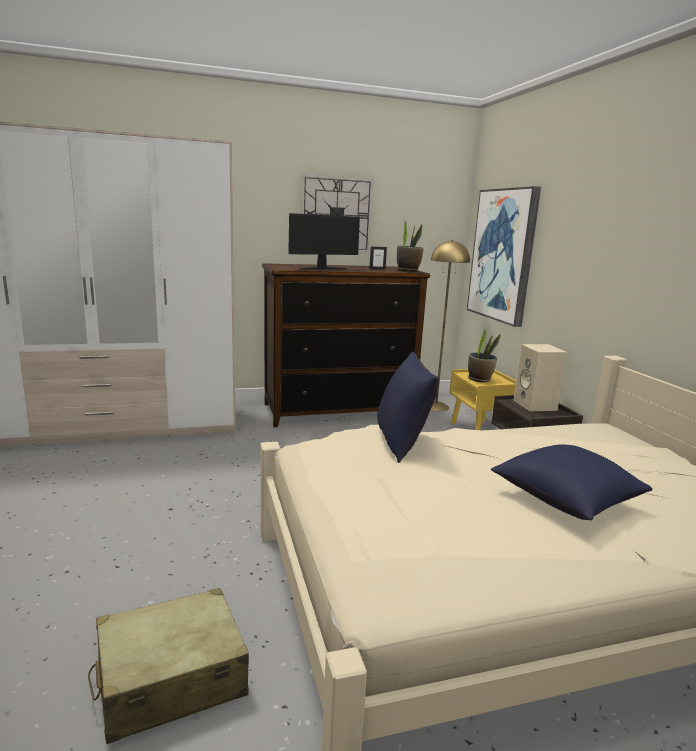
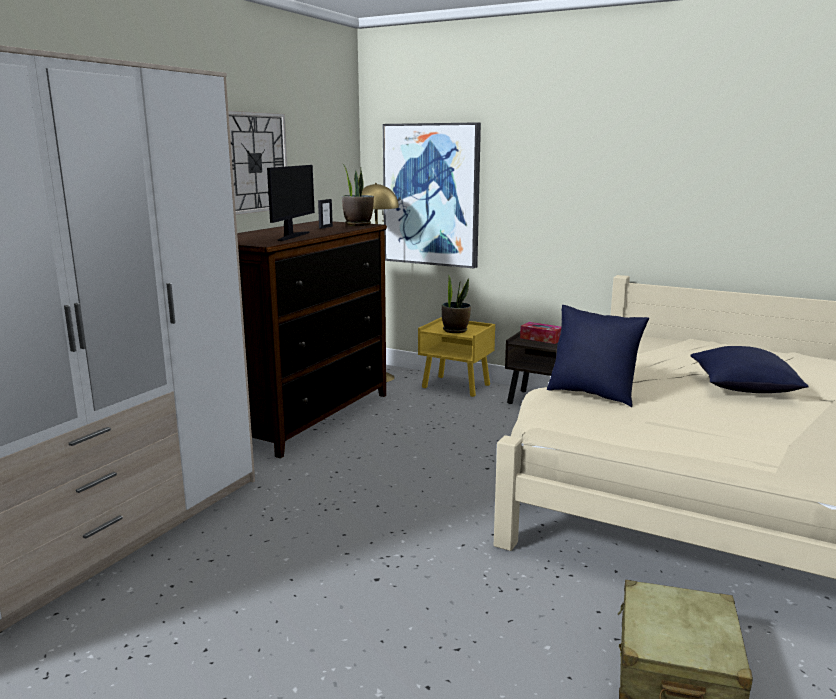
camera: 45 degrees left, 0 degrees up
(536, 405) = (541, 338): beige speaker -> tissue box

